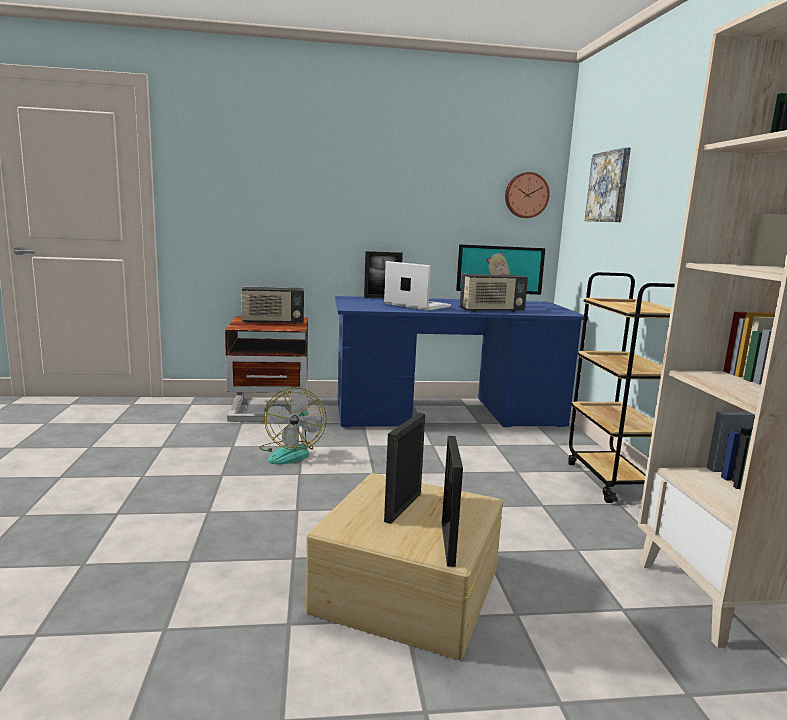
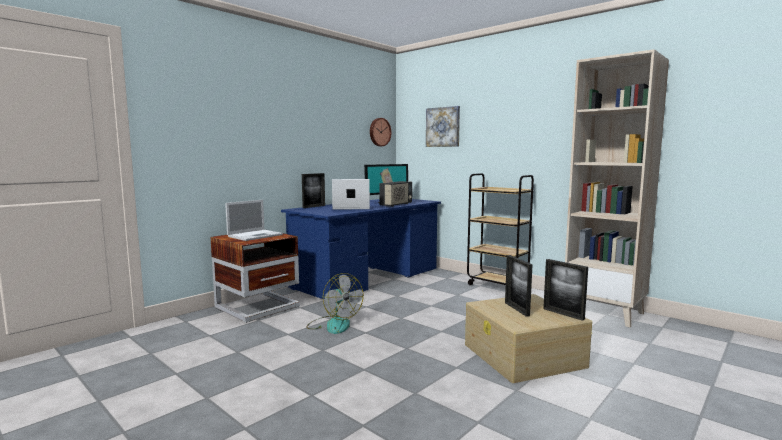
camera: 40 degrees left, 5 degrees down
(273, 322) = (255, 235): radio -> laptop

